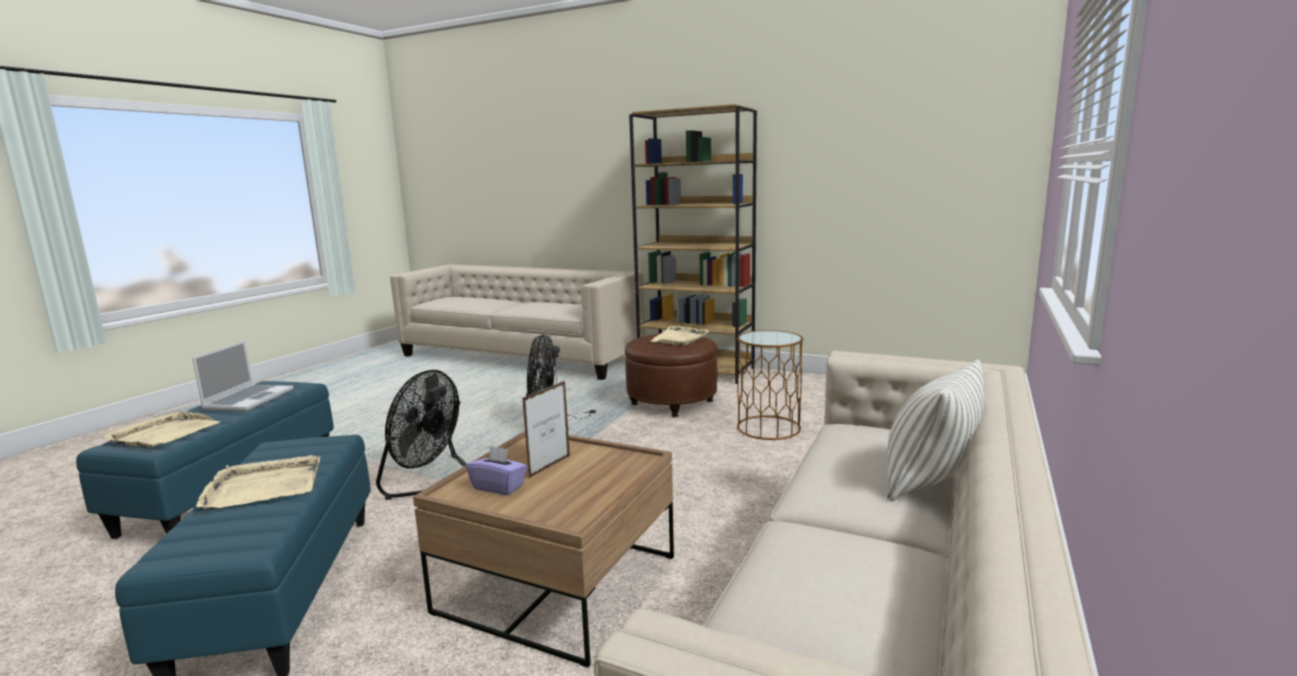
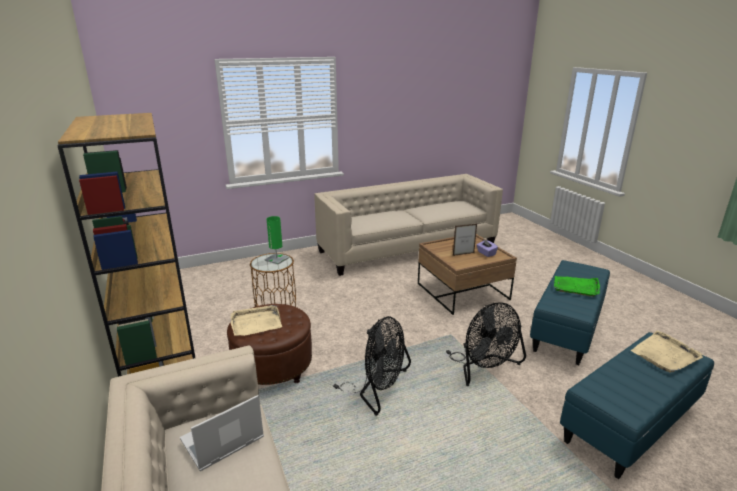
camera: 140 degrees left, 10 degrees up
(249, 399) = (628, 382): laptop -> laptop (222, 440)
(264, 486) = (576, 287): beige tray -> green tray
(772, 339) = (276, 259): none -> green table lamp
(929, 481) = (378, 212): pillow -> none

